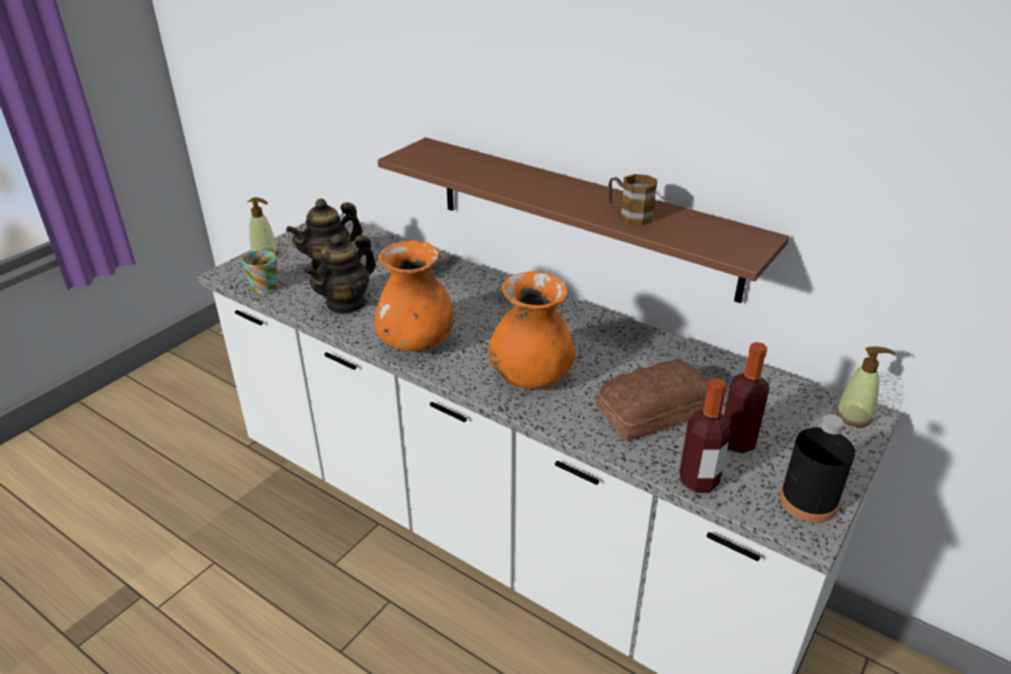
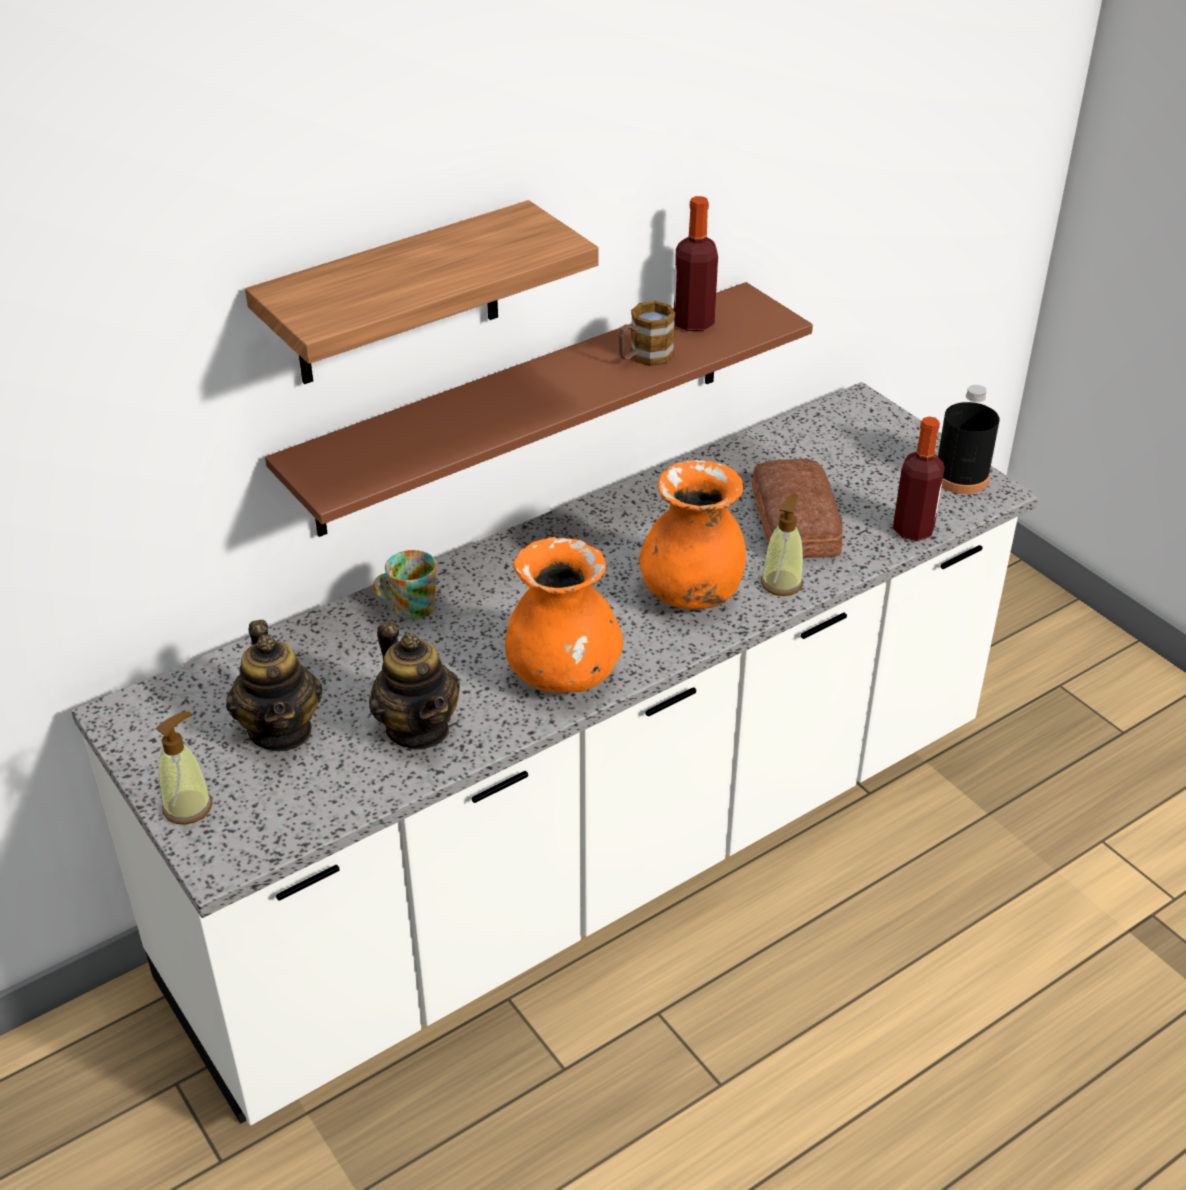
camera: 70 degrees left, 5 degrees up
(264, 285) = (296, 817): mug -> mug (407, 606)
(505, 77) = (397, 296): none -> shelf
(737, 442) = (866, 487): bottle -> bottle (693, 322)
(854, 416) = (856, 407): soap dispenser -> soap dispenser (781, 583)

